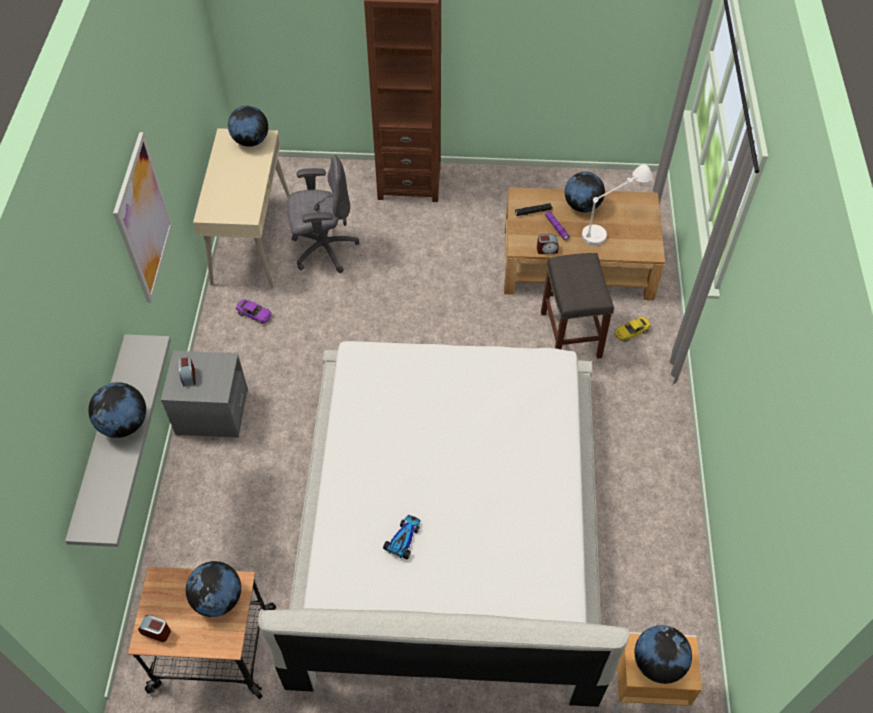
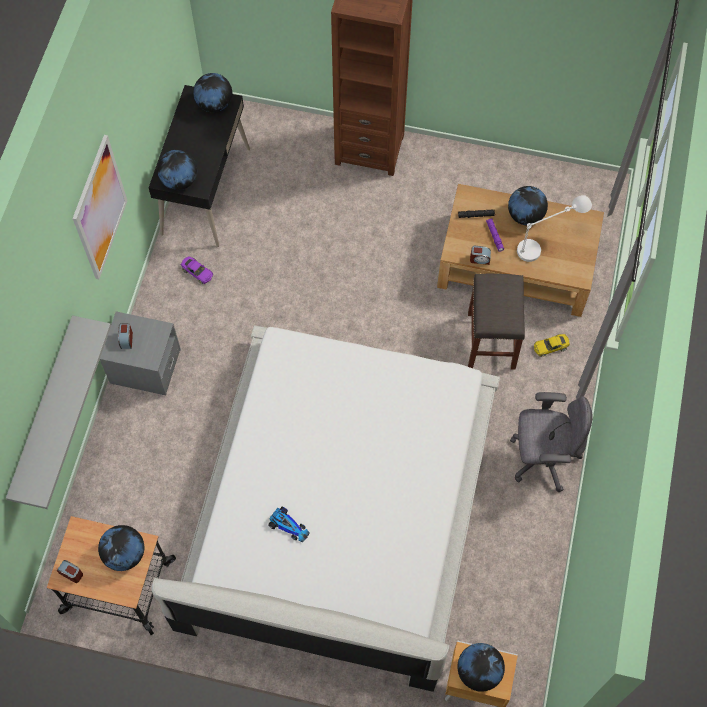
camera: 10 degrees right, 10 degrees up
(124, 424) = (63, 401): globe -> globe (179, 180)
(251, 240) = (205, 191): beige desk -> black desk
(323, 249) = (273, 212): grey office chair -> grey office chair (542, 458)
(403, 539) = (289, 526): toy car -> toy car turned 90 degrees clockwise

